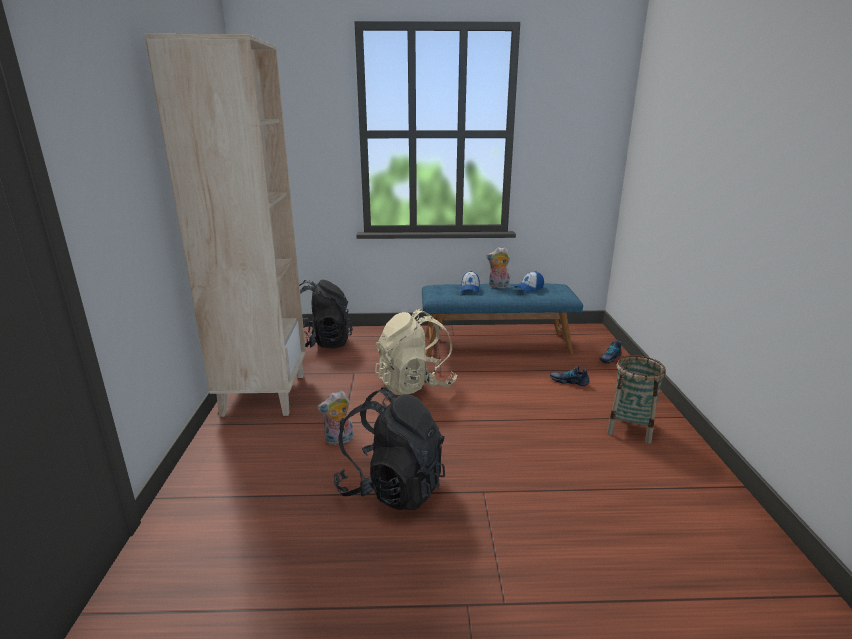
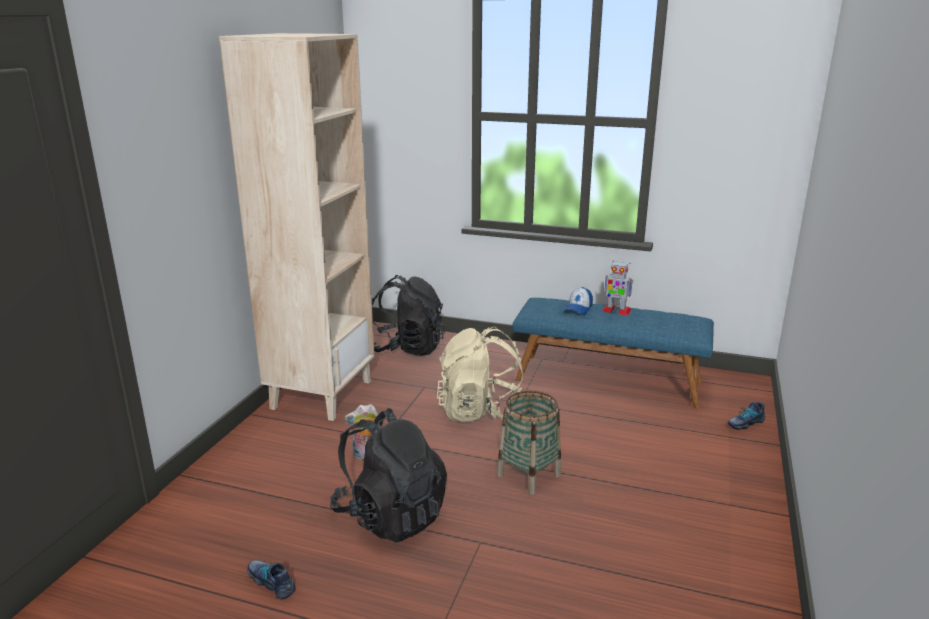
camera: 20 degrees right, 0 degrees up
(498, 287) = (616, 310): plush toy -> toy robot
(529, 288) = (653, 317): cap -> none
(569, 381) = (667, 442): shoe -> shoe (272, 582)
(630, 428) = (704, 514): basket -> basket (528, 475)

